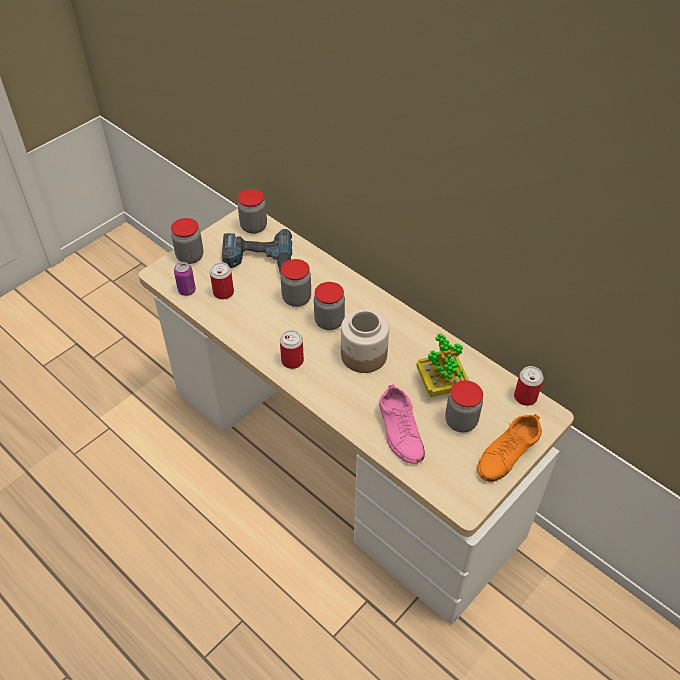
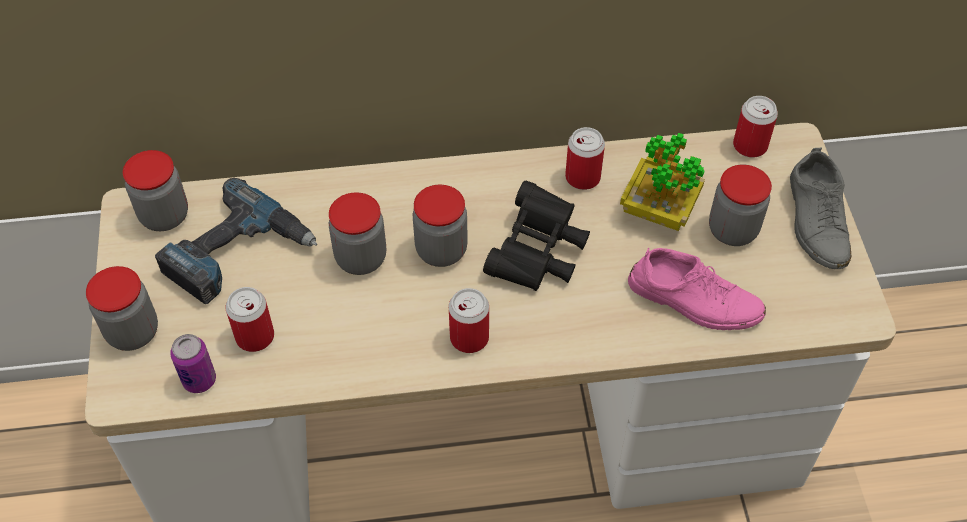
camera: 50 degrees left, 5 degrees up
(364, 356) = (537, 254): jar -> black binoculars
(427, 344) = (582, 177): none -> can
(508, 453) = (816, 220): orange shoe -> grey shoe

